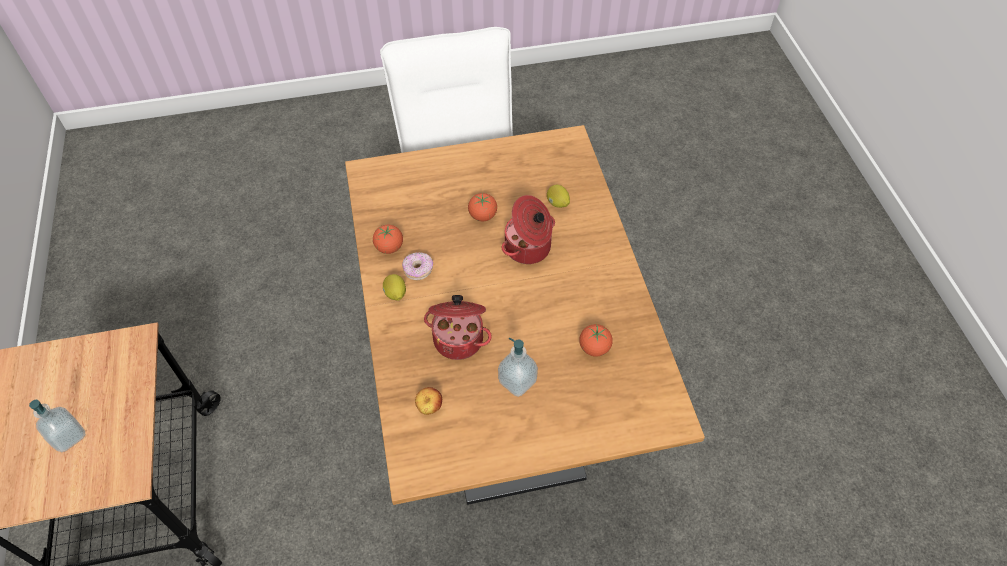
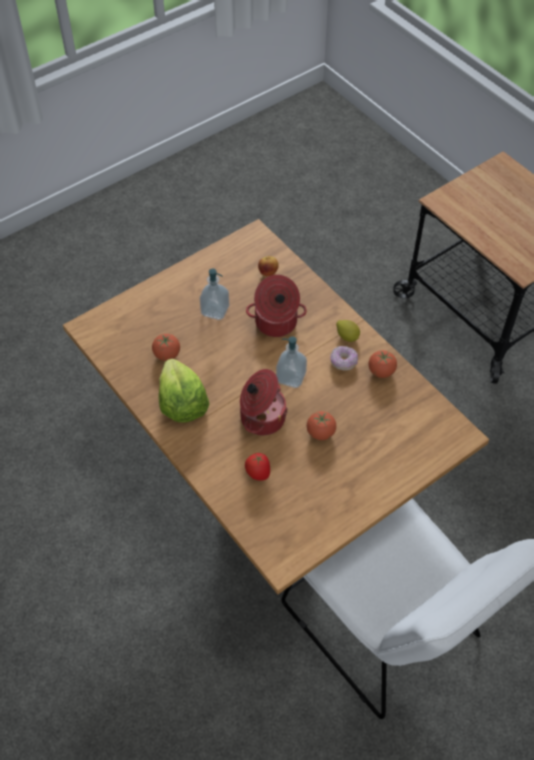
camera: 155 degrees right, 0 degrees up
(68, 436) = (502, 207): soap dispenser -> soap dispenser (291, 377)
(557, 203) = (258, 474): lemon -> tomato
(599, 289) = (182, 403): none -> lettuce

